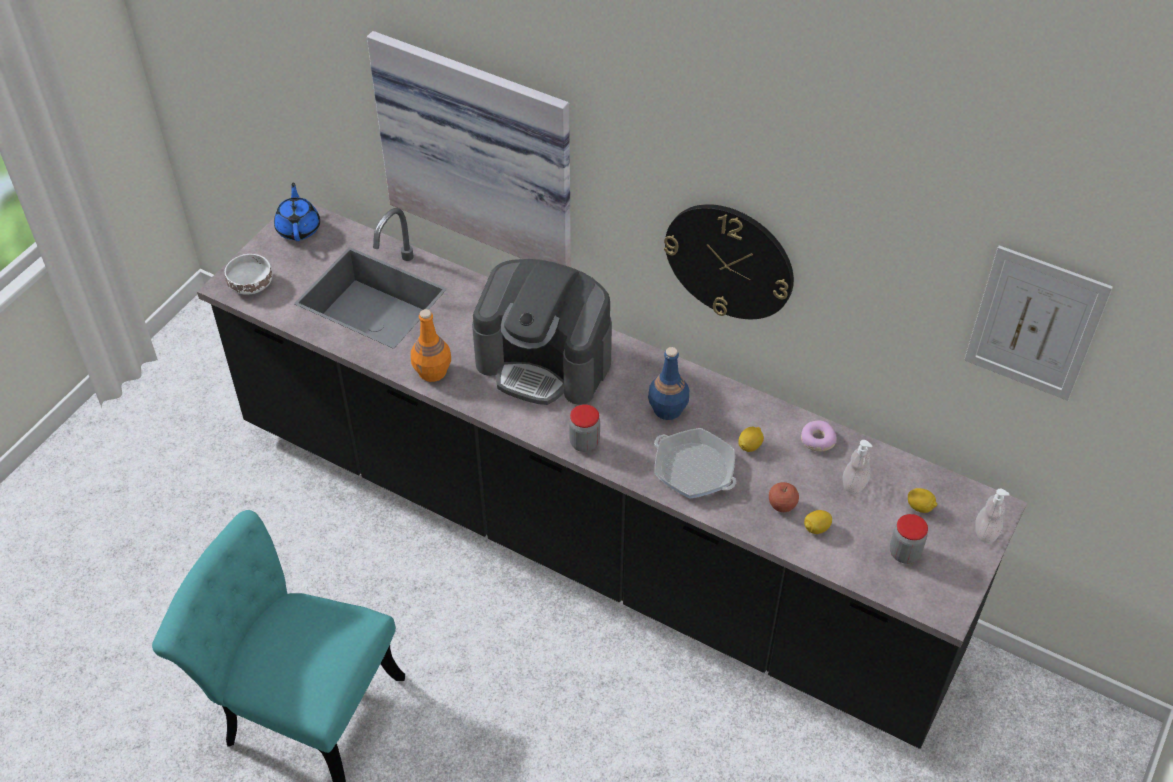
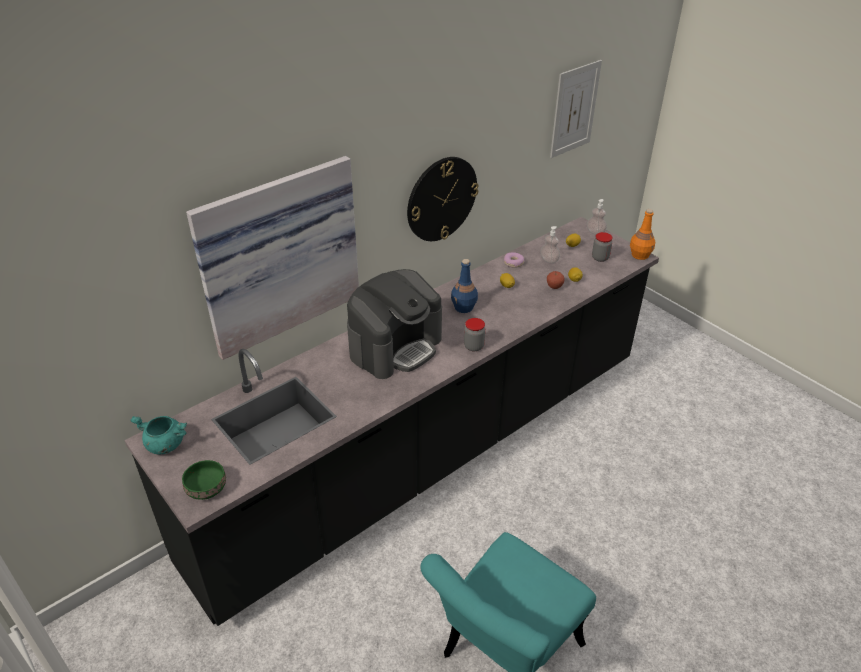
camera: 70 degrees left, 10 degrees down
(251, 283) = (206, 487): white bowl -> green bowl
(298, 228) = (164, 445): blue teapot -> turquoise cooking pot
(433, 371) = (372, 400): orange bottle -> orange bottle (640, 255)
(694, 469) = (514, 309): frying pan -> none

